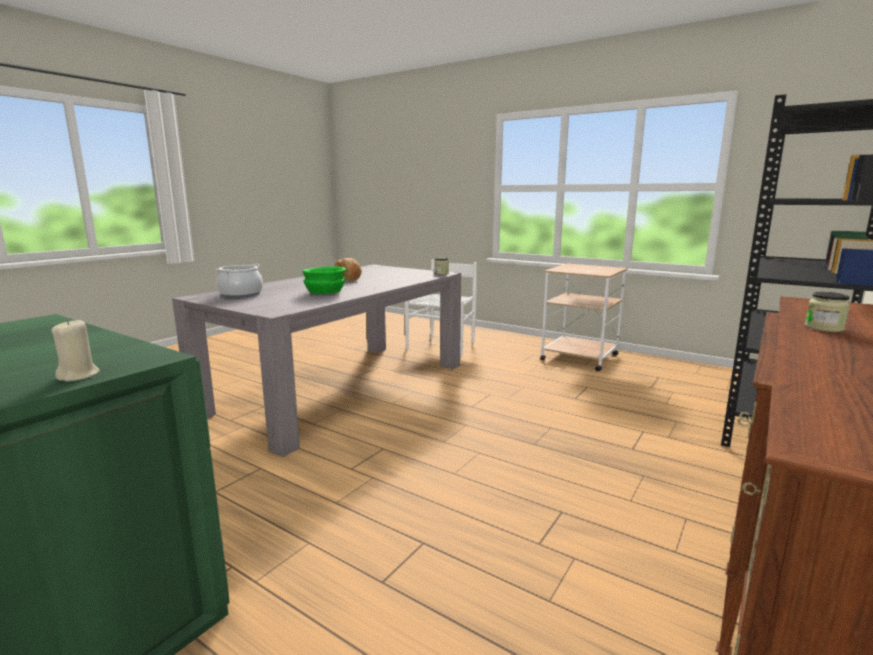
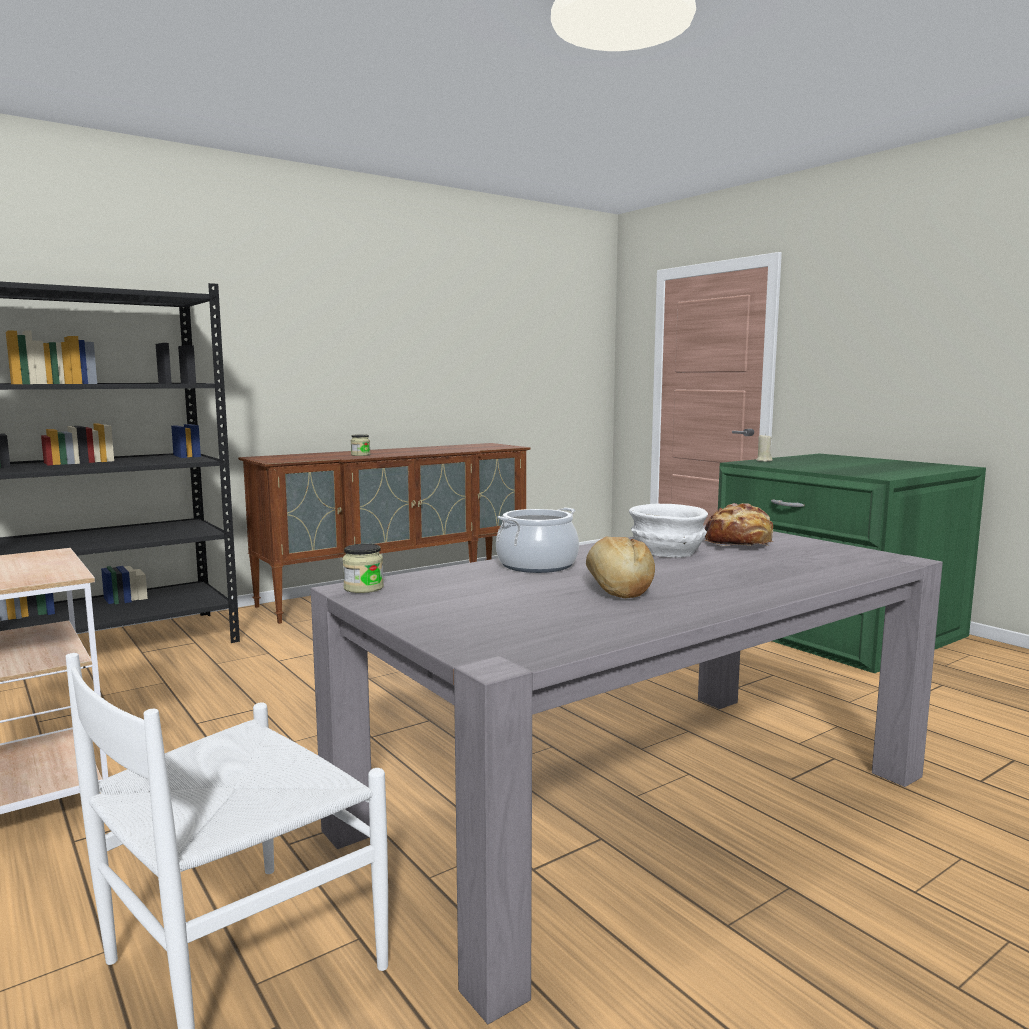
camera: 160 degrees left, 5 degrees down
(240, 294) = (824, 560): cooking pot -> cooking pot (537, 565)
(278, 300) = (738, 543): none -> bread
(325, 292) = (667, 552): green bowl -> white bowl

